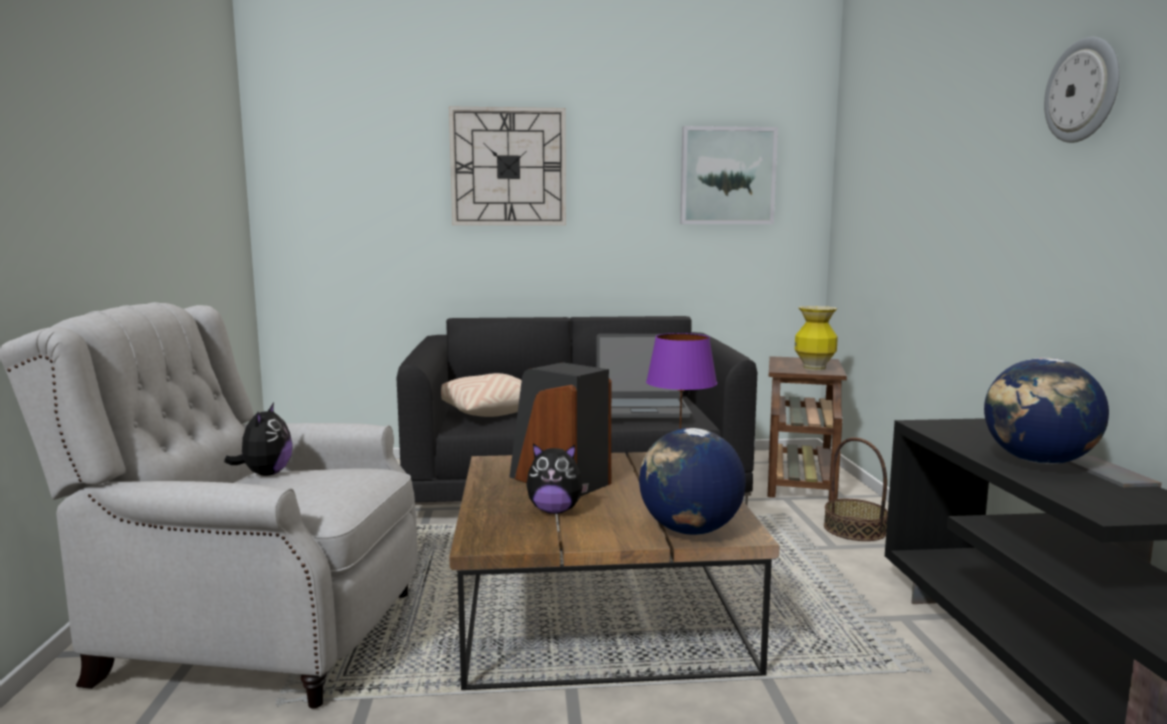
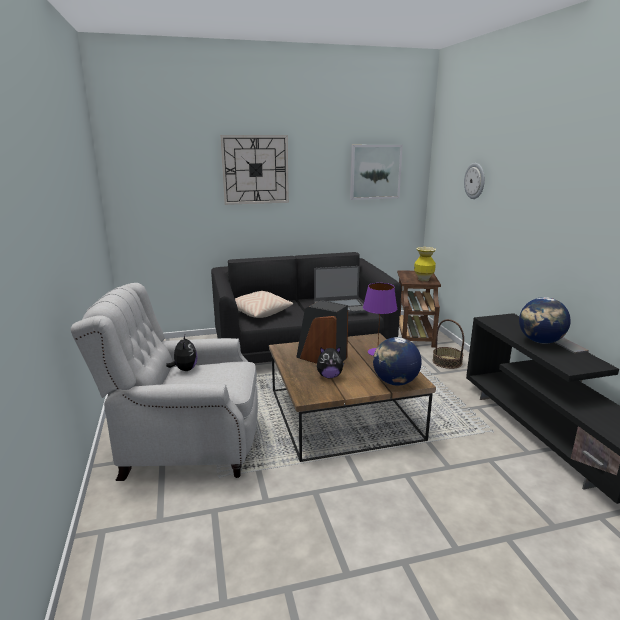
camera: 10 degrees left, 10 degrees up
(1083, 90) = (566, 170): wall clock -> wall clock (475, 181)

